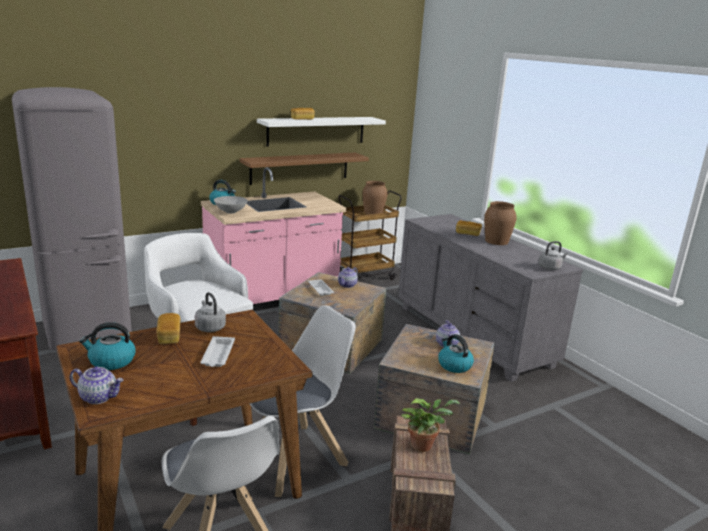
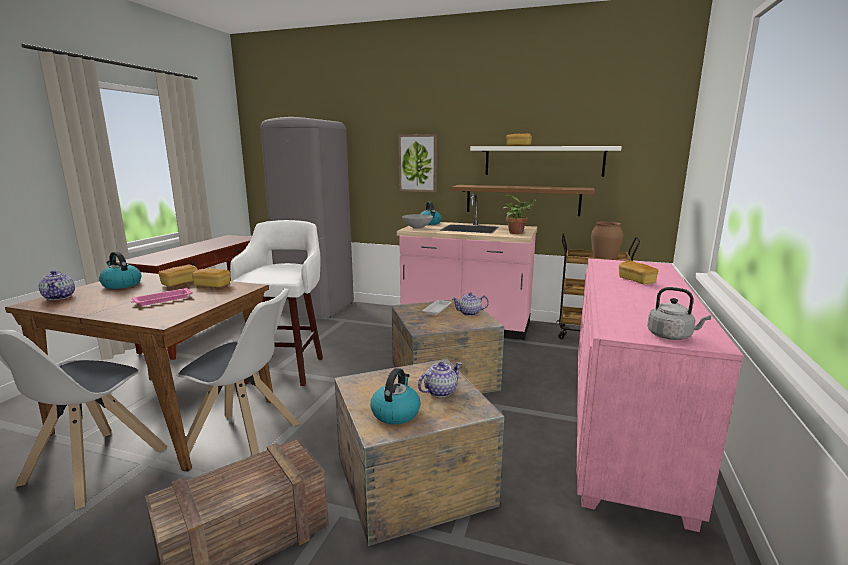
camera: 50 degrees right, 5 degrees down
(194, 138) = (418, 163): none -> picture
(209, 327) = (212, 285): grey kettle -> bread
(218, 355) = (162, 300): white tray -> pink tray
(424, 444) = (253, 477): potted plant -> potted plant (518, 233)
(472, 335) = (623, 431): grey dresser -> pink dresser
(496, 241) = (661, 294): brown vase -> none

